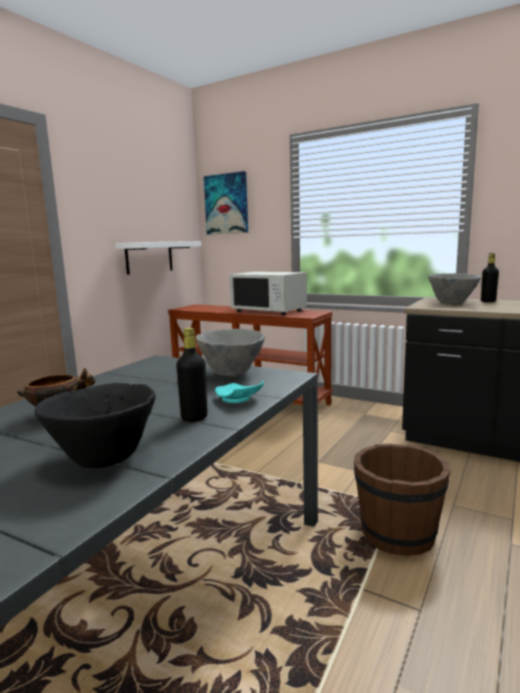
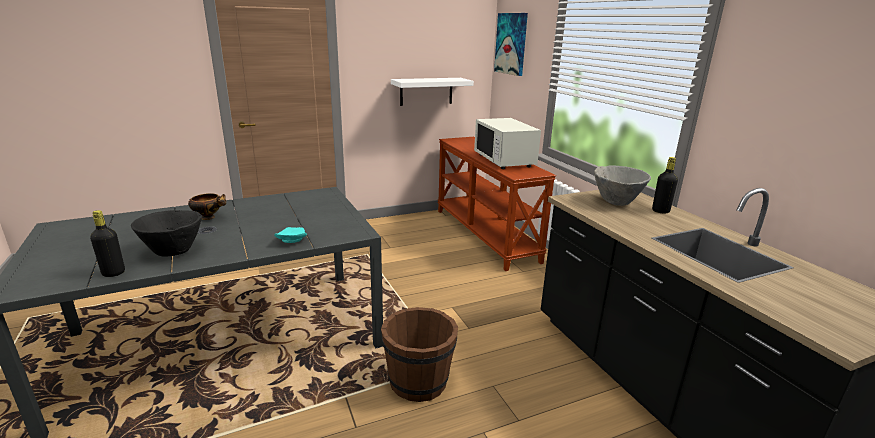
camera: 35 degrees right, 10 degrees up
(194, 418) = (248, 243): black bottle -> black bottle (113, 273)
(232, 373) = (336, 218): grey bowl -> none

